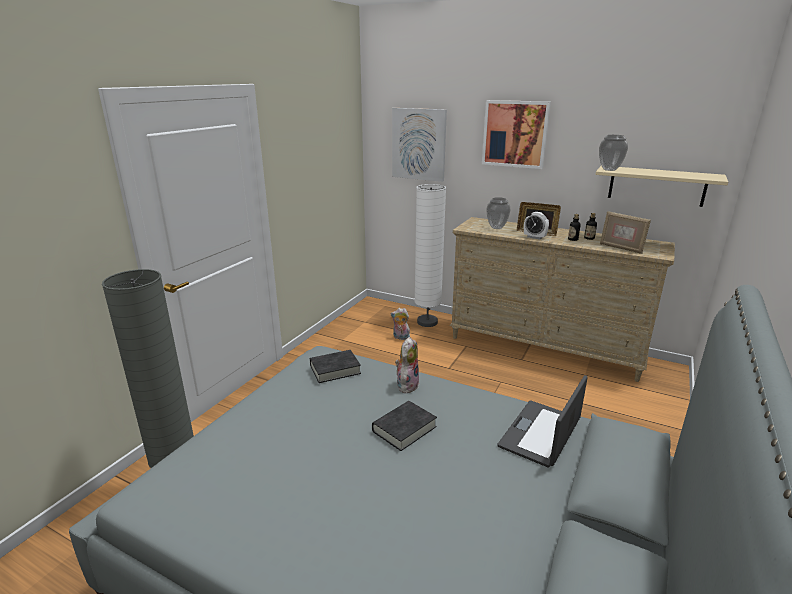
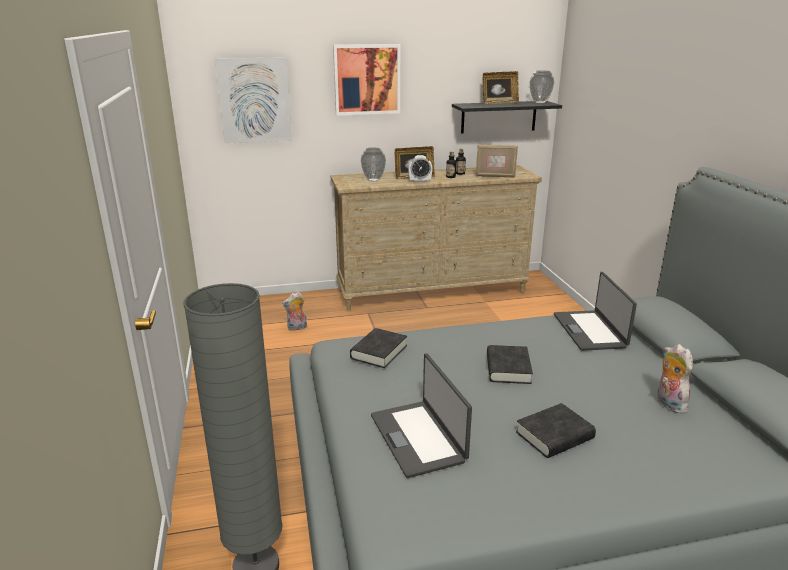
camera: 40 degrees left, 0 degrees up
(257, 444) = (418, 437): none -> laptop
(344, 503) = (554, 436): none -> black book
(407, 384) = (454, 339): plush toy -> plush toy (668, 403)
(427, 322) = (304, 305): white floor lamp -> none
(610, 170) = (470, 106): vase -> vase (540, 102)
(654, 170) = (499, 103): none -> picture frame
(656, 186) = (498, 117): beige shelf -> black shelf

